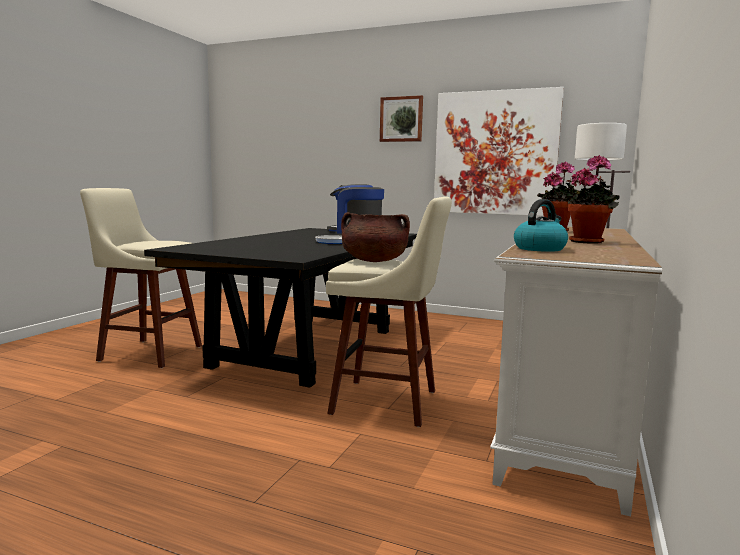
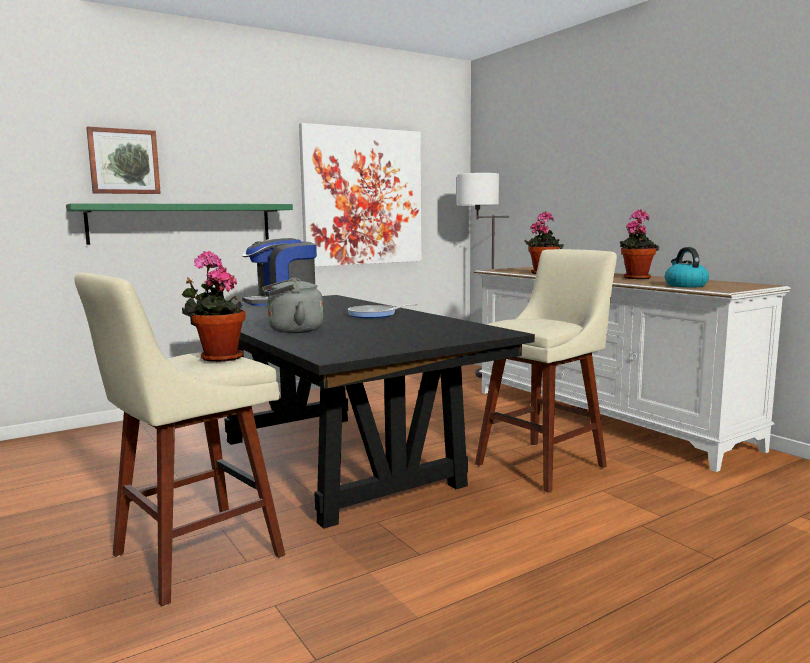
camera: 55 degrees left, 0 degrees up
(162, 243) = (218, 358): none -> potted plant
(248, 240) = (292, 331): none -> grey kettle
(349, 173) = (182, 223): none -> green shelf
(374, 261) = (528, 322): brown cooking pot -> none
(401, 119) = (253, 151): picture -> picture (124, 161)

